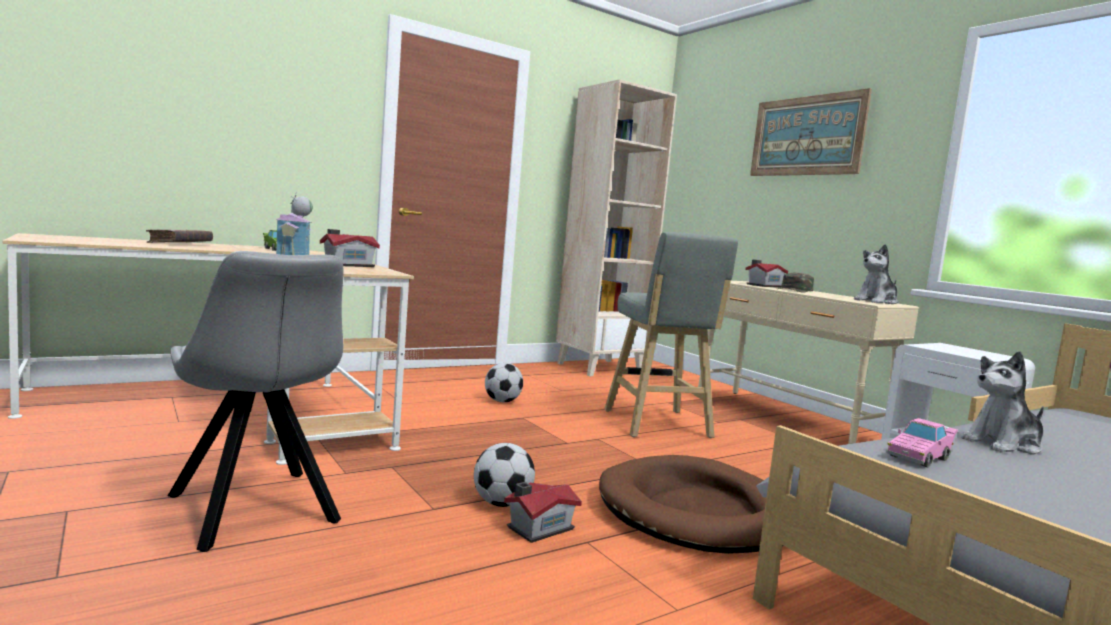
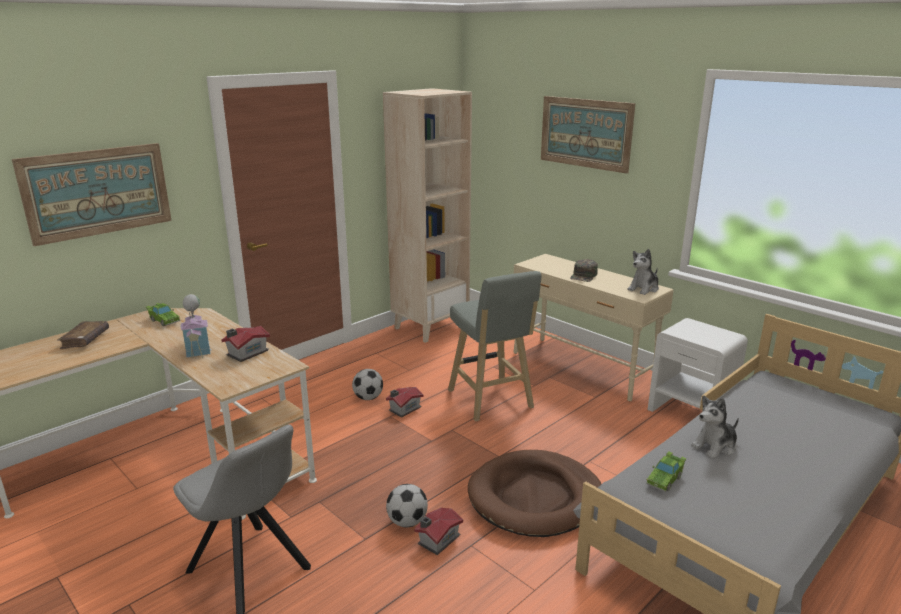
camera: 10 degrees left, 15 degrees up
(242, 96) = (97, 192): none -> picture
(763, 285) = (559, 268): toy house -> toy house (403, 409)
(920, 457) = (665, 479): pink toy car -> green toy car

